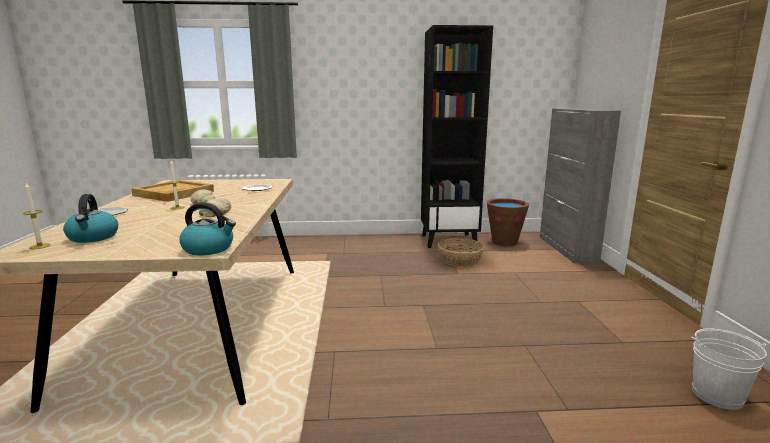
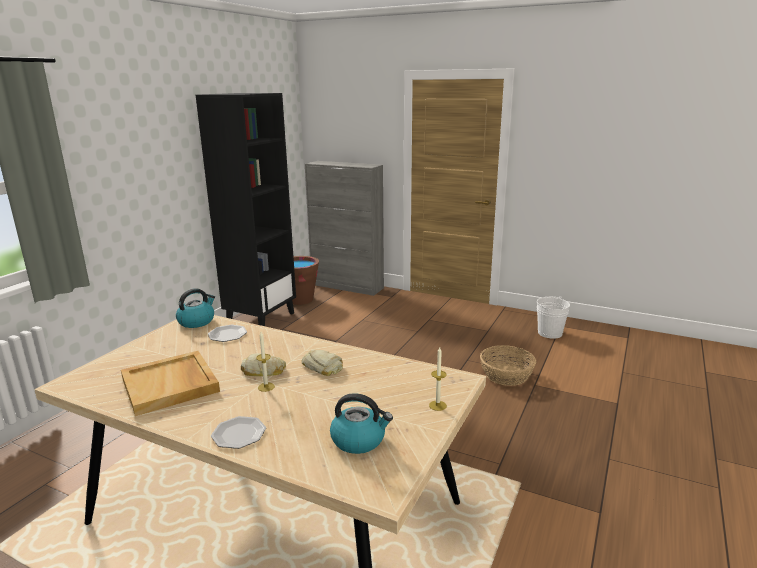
camera: 60 degrees left, 5 degrees up
(40, 246) = (366, 474): candle -> candle (437, 405)
(209, 249) = (456, 380): kettle -> kettle (197, 321)
(460, 261) = (312, 330): basket -> basket (506, 375)

